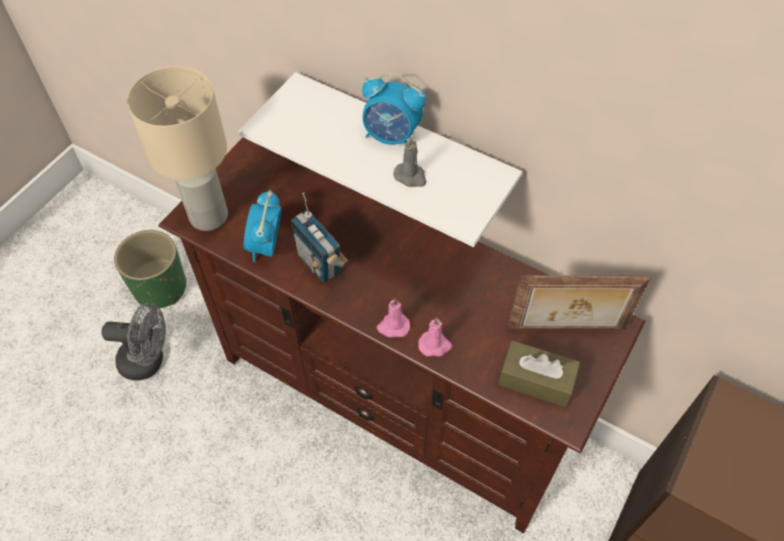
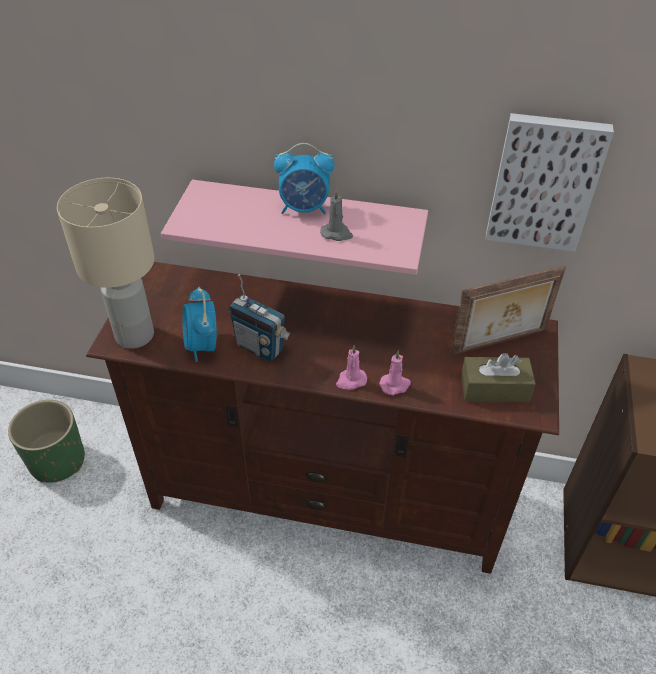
camera: 20 degrees left, 10 degrees down
(149, 361) = (69, 532): grey fan -> none
(403, 148) = (307, 226): white shelf -> pink shelf
(647, 182) = (544, 181): none -> picture

